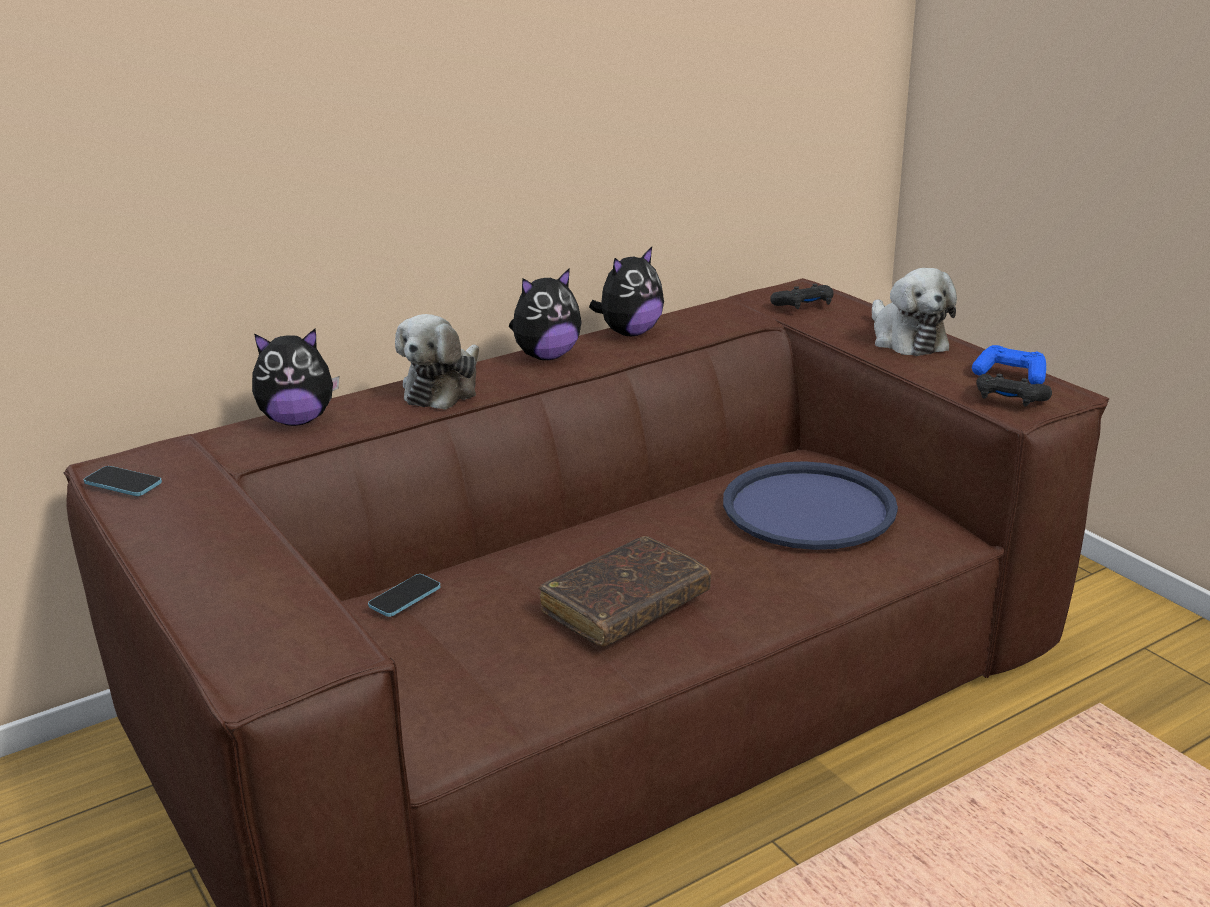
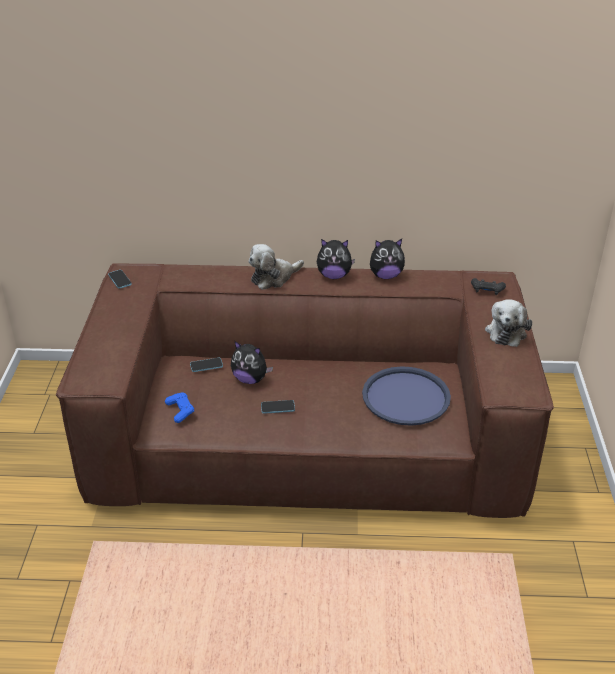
camera: 35 degrees right, 10 degrees up
(297, 420) = (205, 272): plush toy -> plush toy (250, 379)
(625, 605) = (277, 407): brown book -> phone
(1009, 400) = (501, 387): black game controller -> none
(1010, 375) = (524, 373): blue game controller -> blue game controller (180, 411)

